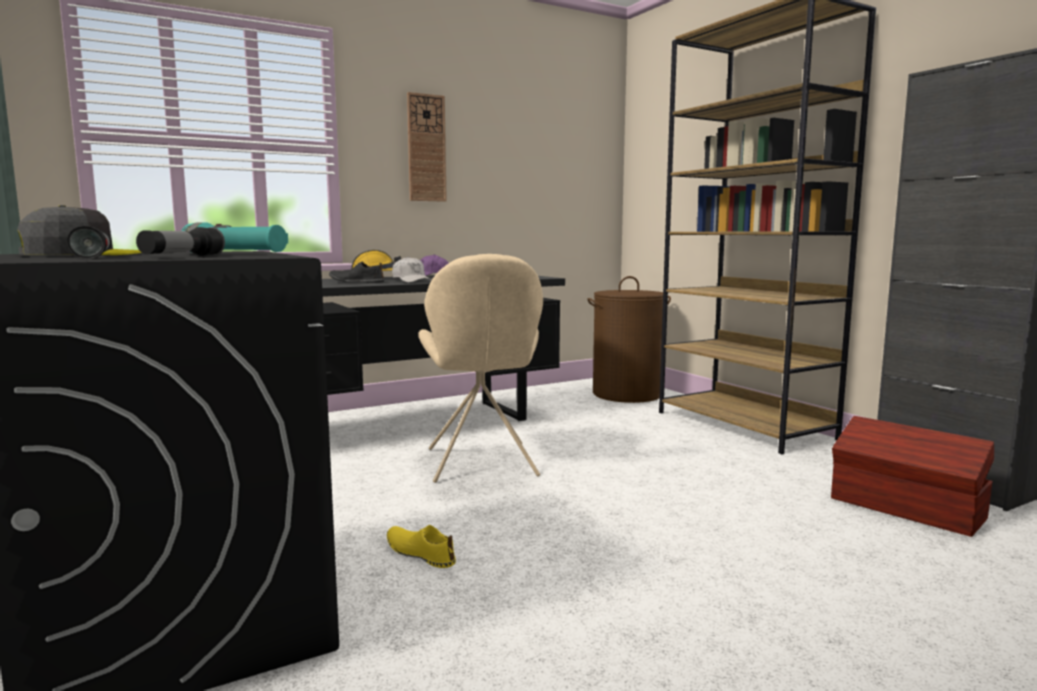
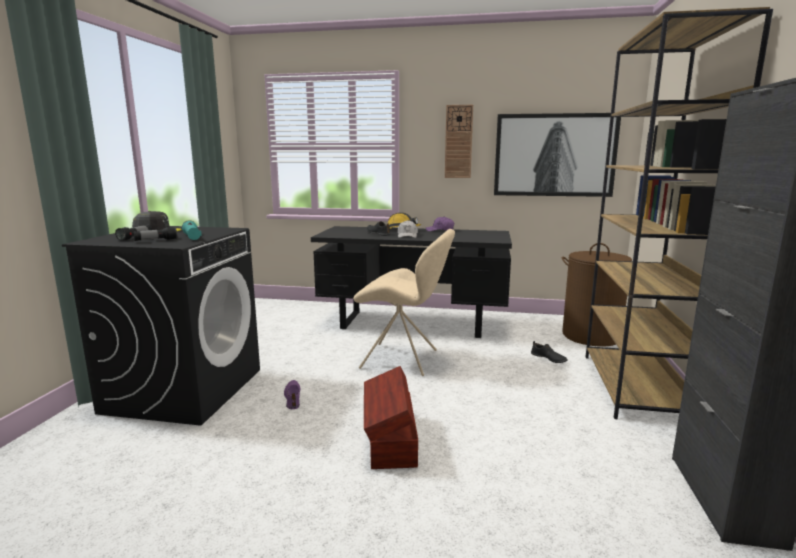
camera: 40 degrees right, 5 degrees up
(420, 553) = (293, 397): yellow shoe -> purple shoe
(481, 464) = (402, 359): beige chair -> beige chair turned 105 degrees counterclockwise
(543, 173) = (554, 155): none -> picture
(631, 422) = (548, 358): none -> black shoe
(907, 509) = (622, 497): brown storage box -> brown storage box (390, 440)

